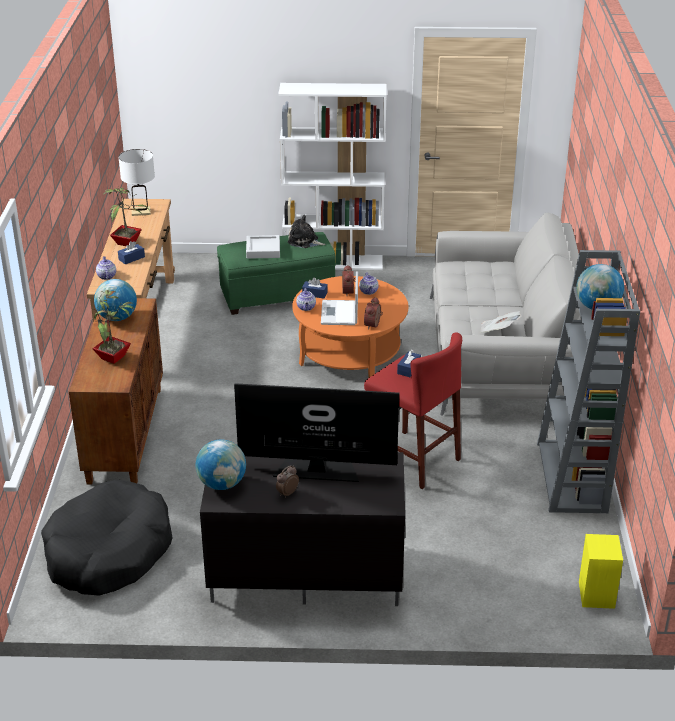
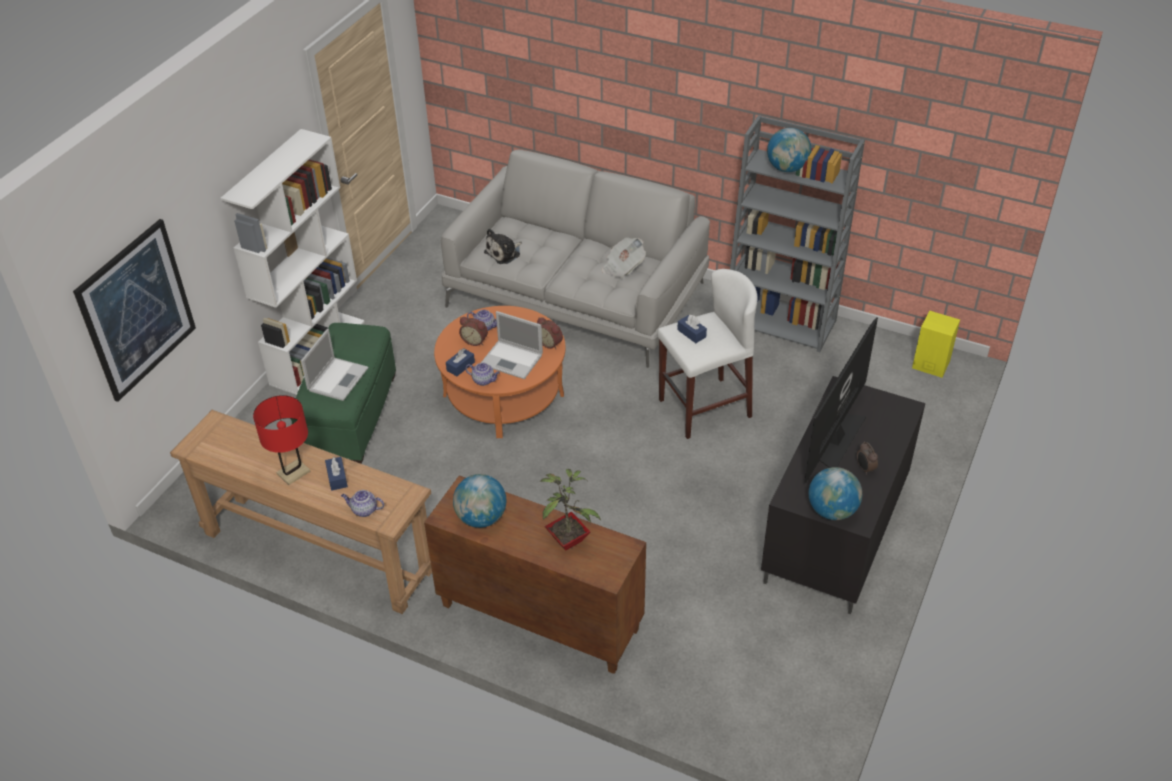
camera: 65 degrees left, 10 degrees up
(108, 552) = (741, 680): black dog bed -> none
(127, 242) = (293, 473): potted plant -> red table lamp
(141, 212) = (223, 443): white table lamp -> none
(177, 110) = (137, 310): none -> picture
(263, 250) = (338, 378): grey tray -> laptop
(304, 241) = (345, 341): plush toy -> plush toy (504, 253)
(413, 459) = (704, 408): red stool -> white stool

